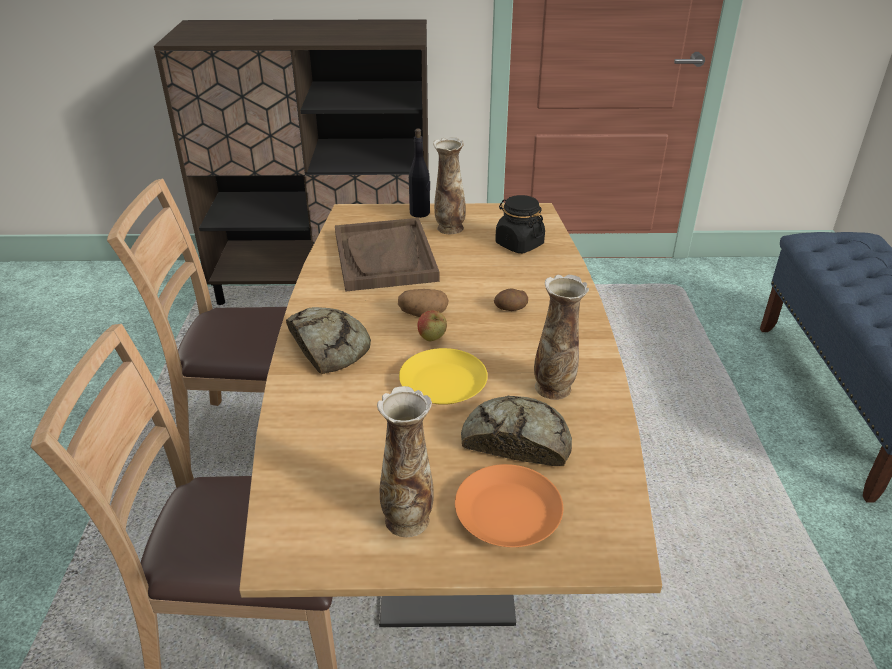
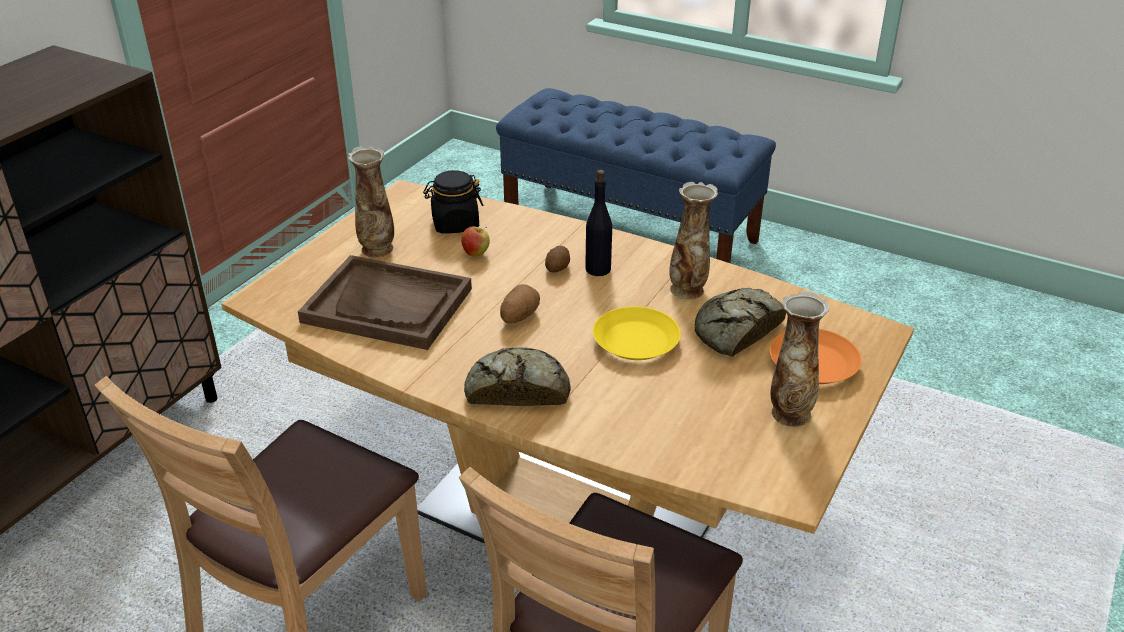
camera: 60 degrees left, 0 degrees up
(420, 213) = (322, 256): black bottle -> black bottle (598, 269)
(432, 339) = (564, 325): apple -> apple (476, 254)

